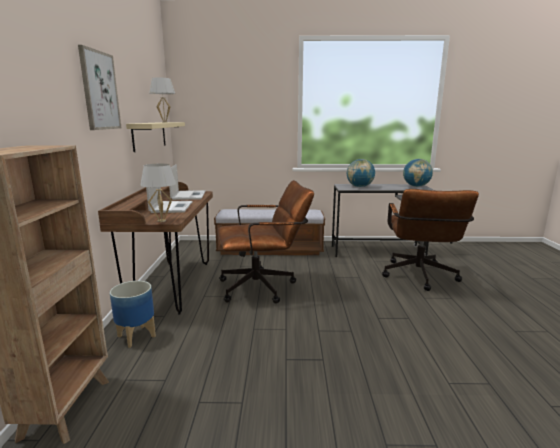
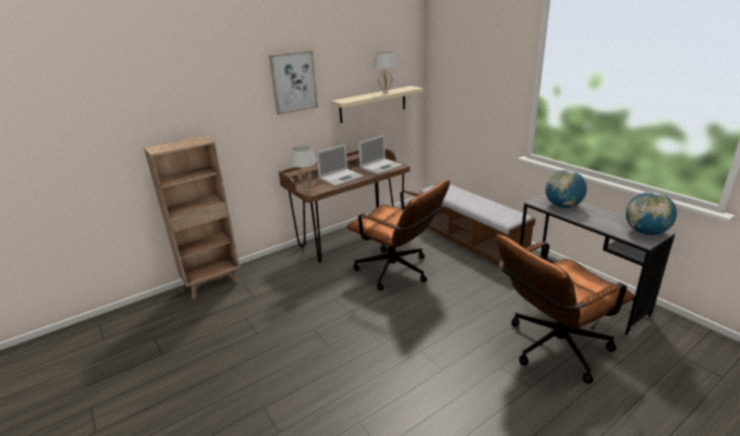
camera: 55 degrees right, 10 degrees up
(136, 336) = (282, 264): planter -> none

